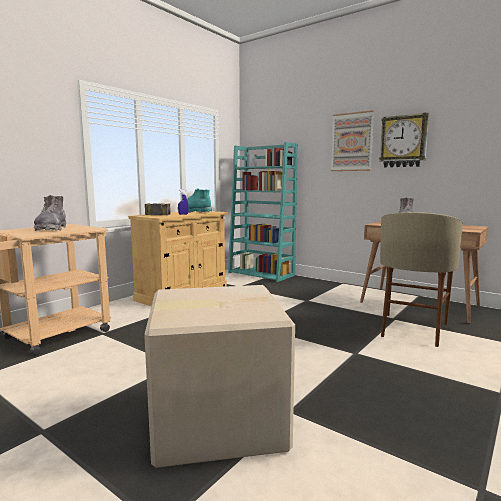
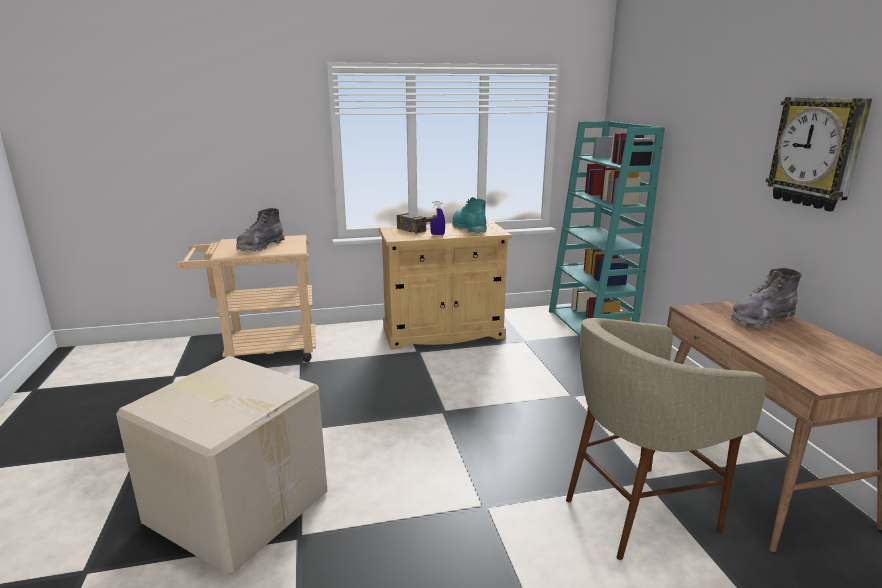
camera: 40 degrees right, 10 degrees up
(352, 142) = (737, 138): picture -> none

